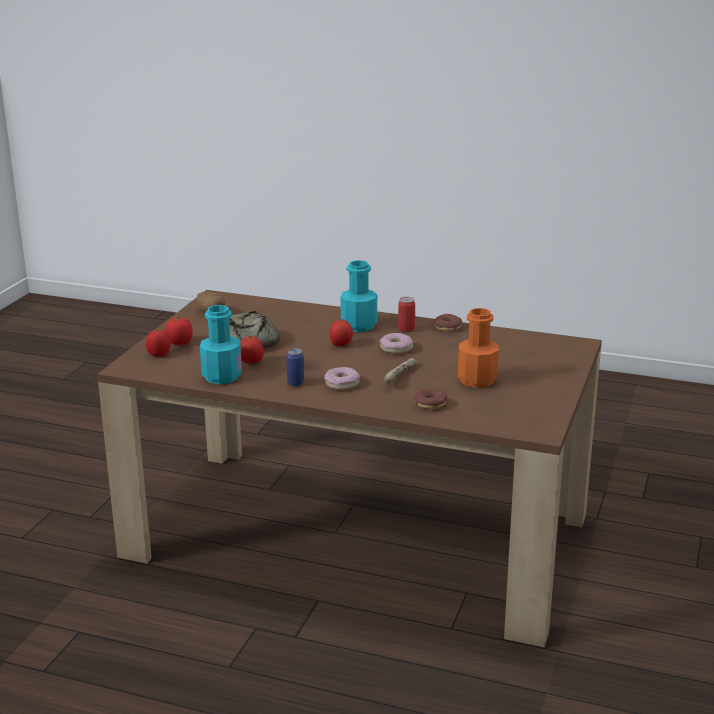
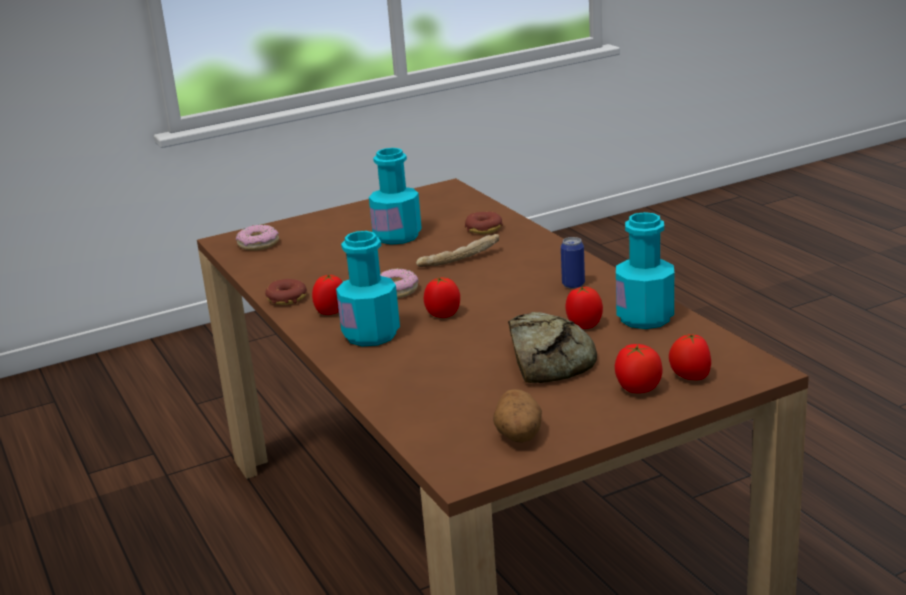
camera: 135 degrees left, 0 degrees up
(342, 384) = (527, 270): donut -> donut (258, 244)
(406, 329) = (331, 311): can -> tomato
(477, 380) = (397, 236): orange bottle -> turquoise bottle

